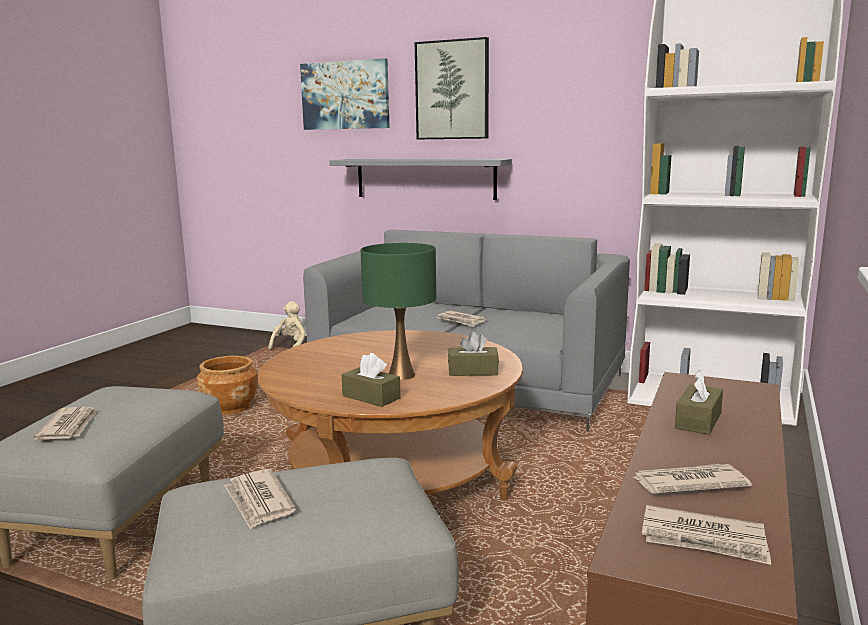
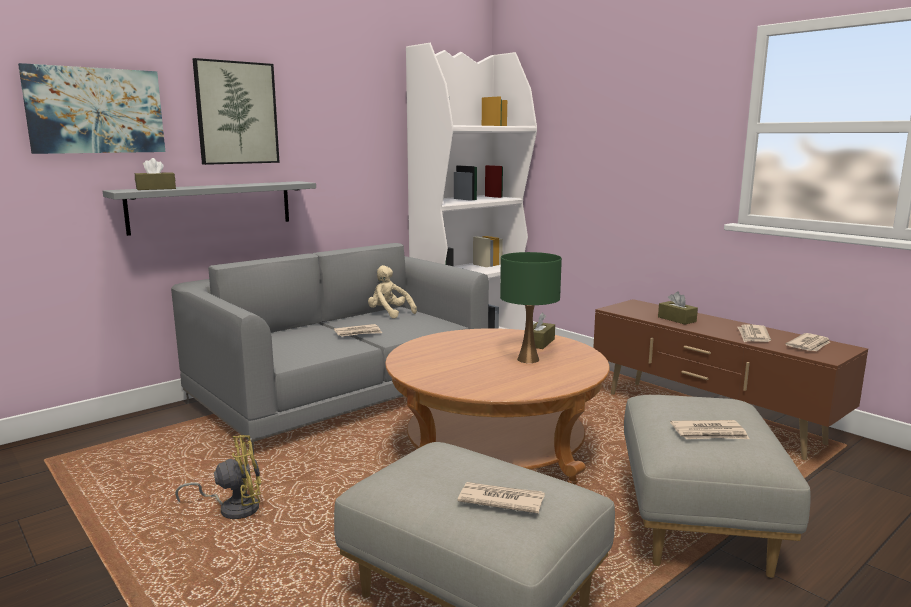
camera: 65 degrees left, 0 degrees up
(230, 408) = (233, 508): brown planter -> yellow fan
(290, 346) = (72, 447): beige plush toy -> beige plush toy (389, 313)
(371, 397) = (570, 373): brown tissue box -> brown tissue box (156, 188)

